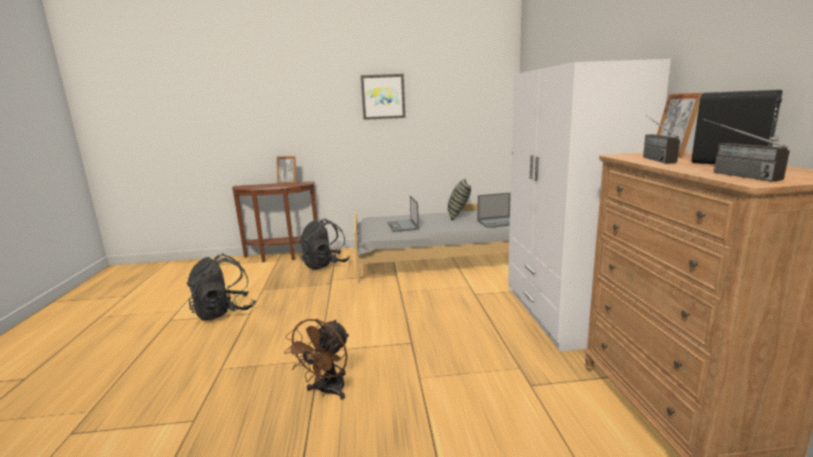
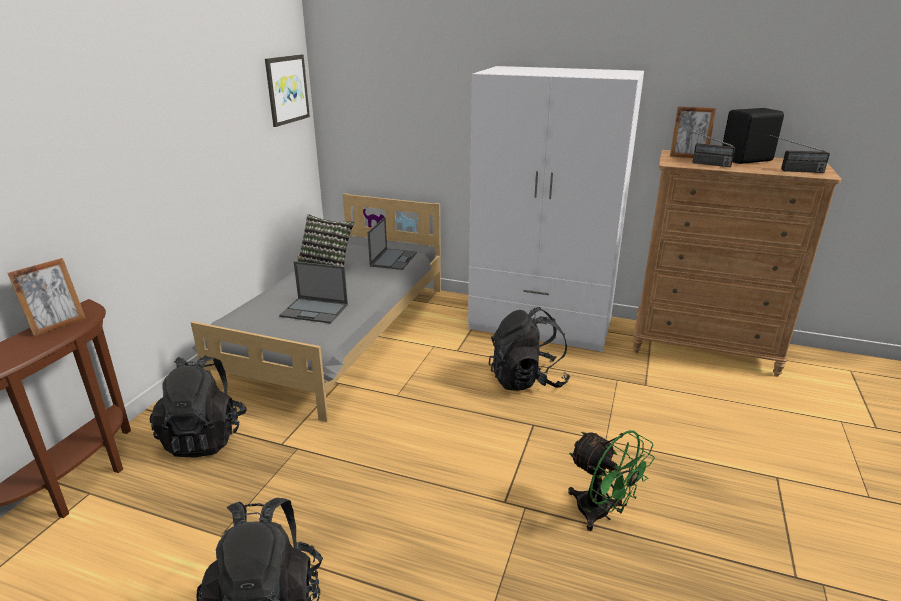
camera: 65 degrees left, 10 degrees up
(327, 391) = (601, 514): brown fan -> green fan
(383, 97) = (167, 99): picture -> picture (286, 89)
(467, 327) = (527, 380): none -> black backpack

